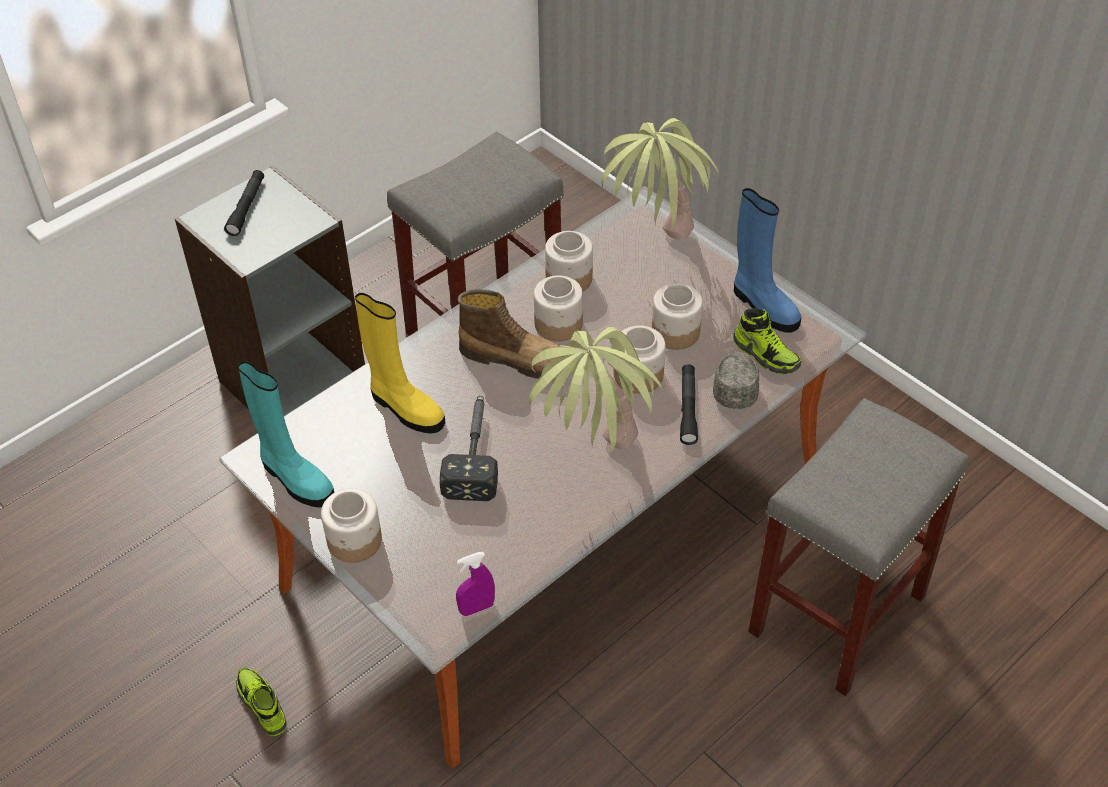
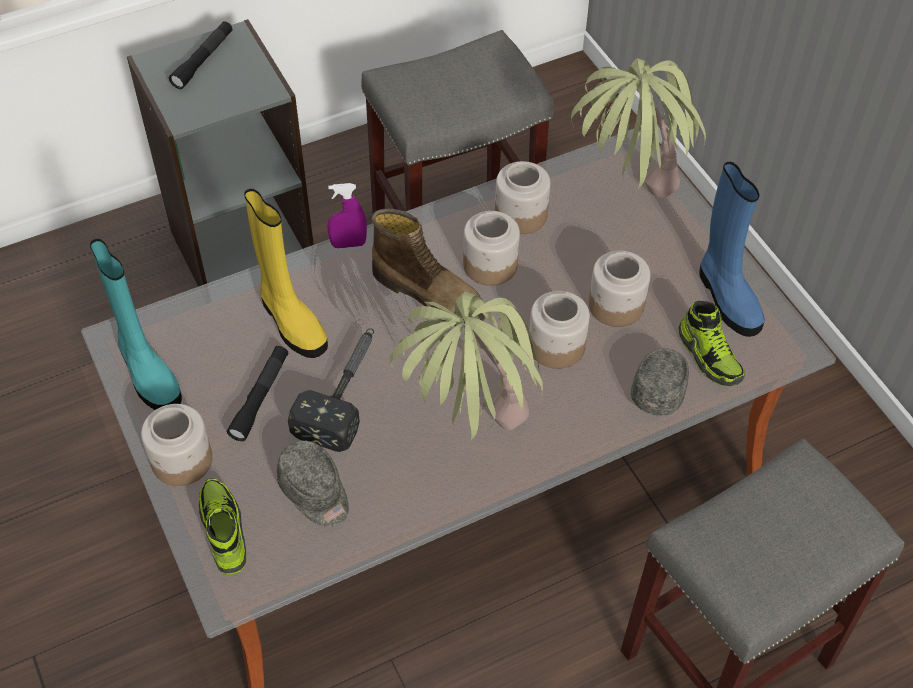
camera: 15 degrees right, 5 degrees up
(262, 706) = (90, 590): shoe -> shoe (223, 531)
(476, 608) = (280, 574): purple spray bottle -> purple spray bottle (348, 244)
(480, 537) = (315, 492): none -> grey cap
(688, 408) = (597, 399): black flashlight -> black flashlight (260, 397)

